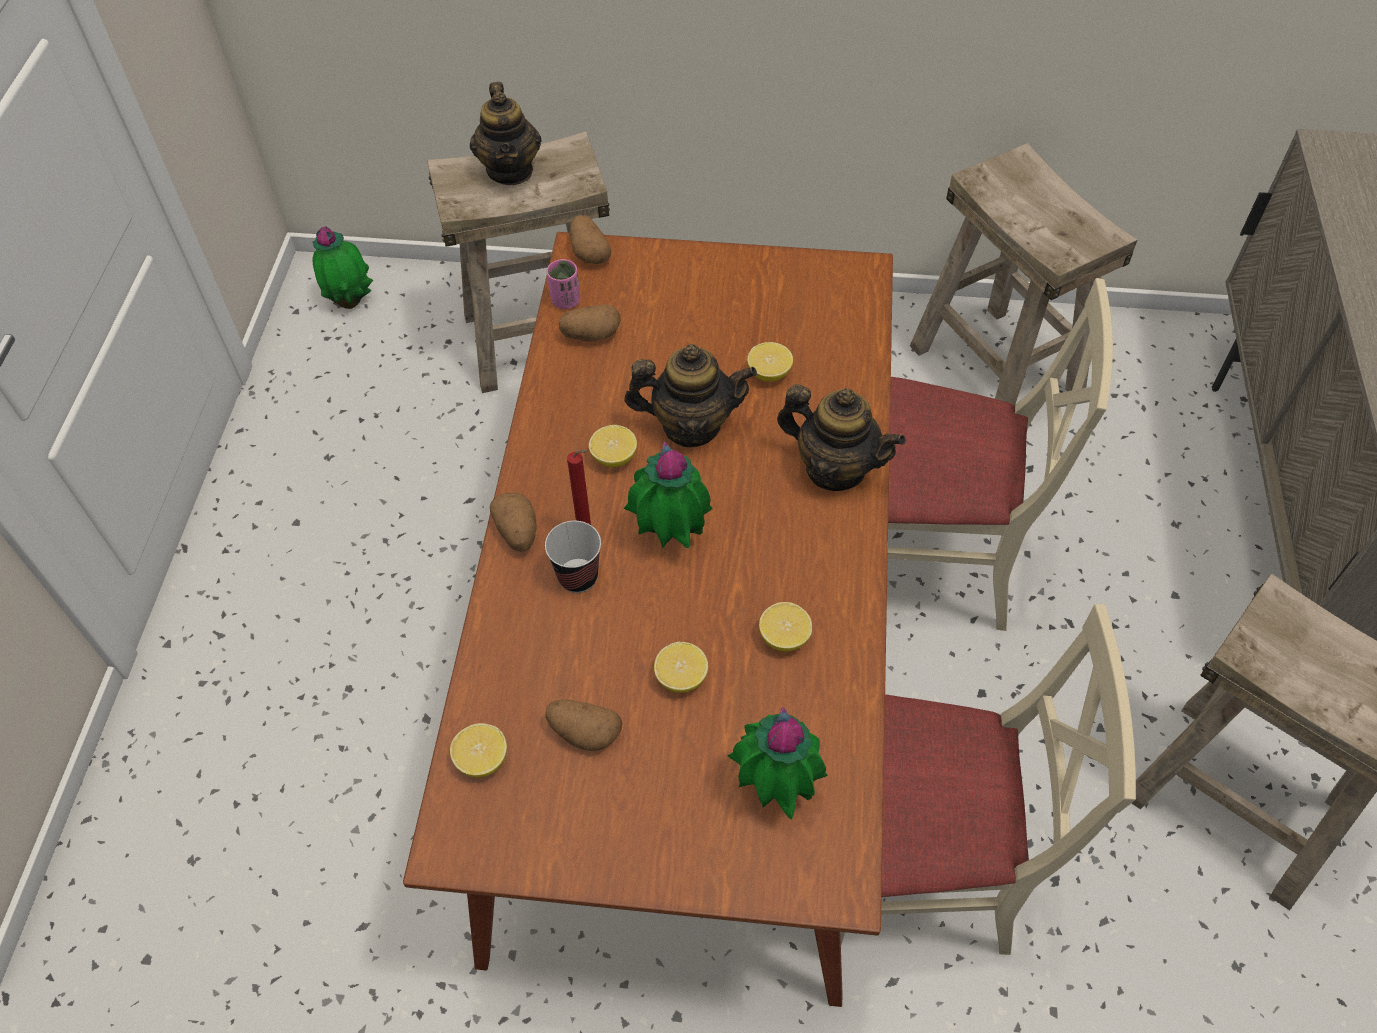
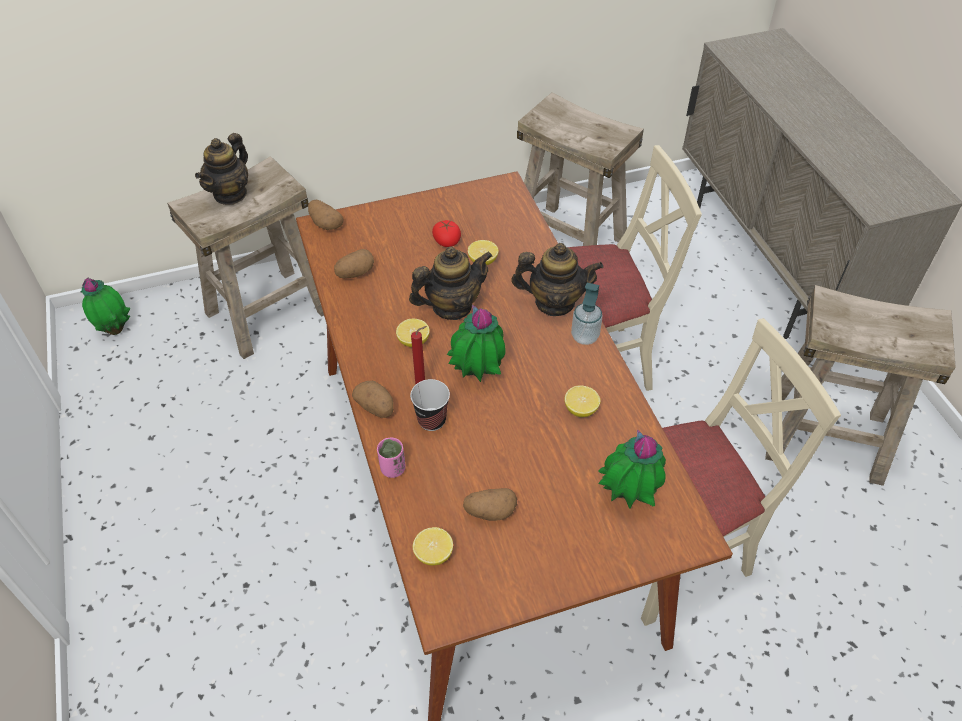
camera: 25 degrees left, 5 degrees down
(510, 170) = (230, 194): teapot -> teapot turned 60 degrees clockwise
(565, 301) = (326, 257): pink cup -> pink cup (392, 468)
(681, 677) = (532, 456): lemon -> none
(736, 328) = (447, 241): none -> tomato
(849, 533) = (584, 336): none -> soap dispenser

